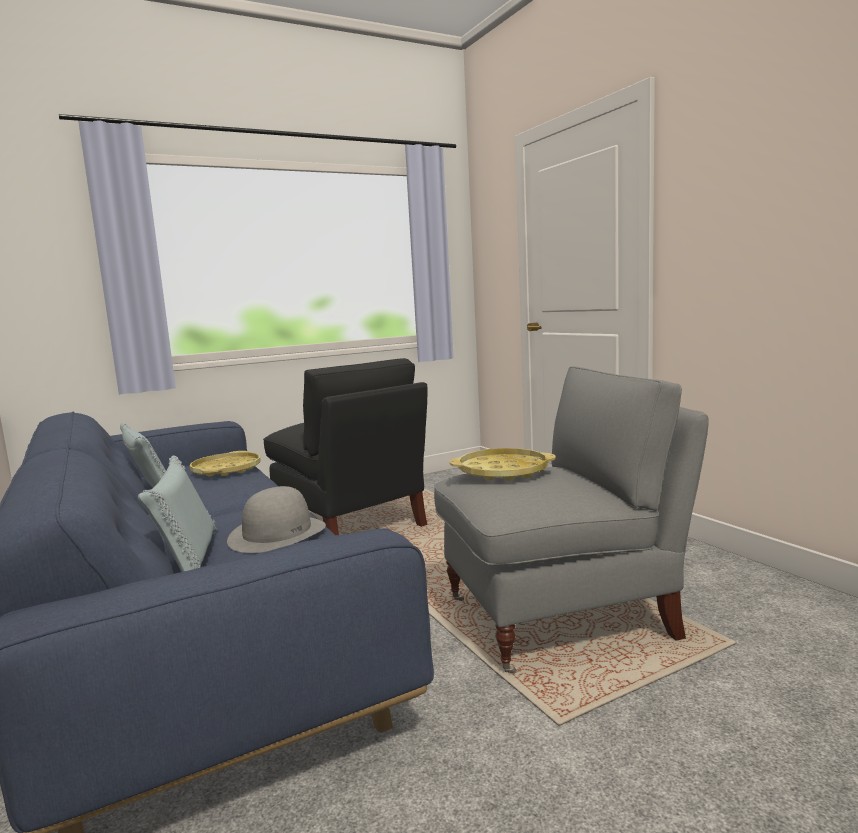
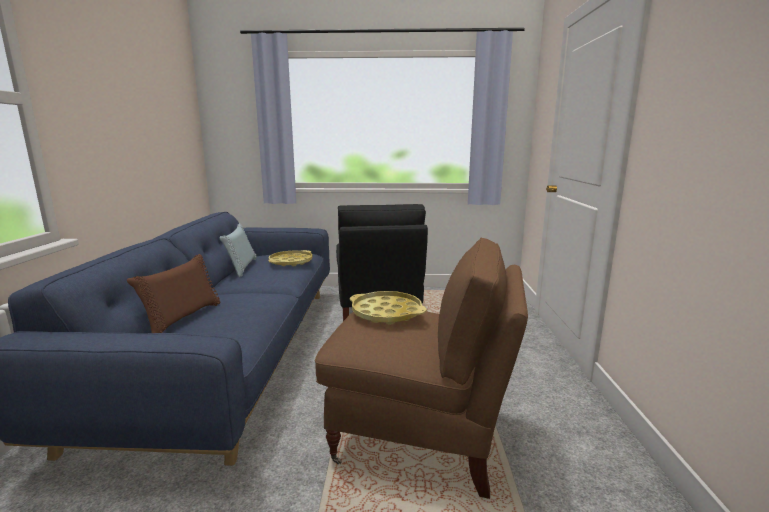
camera: 30 degrees right, 5 degrees up
(188, 558) = (182, 318): blue pillow -> brown pillow
(277, 533) = (237, 316): grey hat -> none
(561, 618) = (420, 436): grey armchair -> brown armchair

